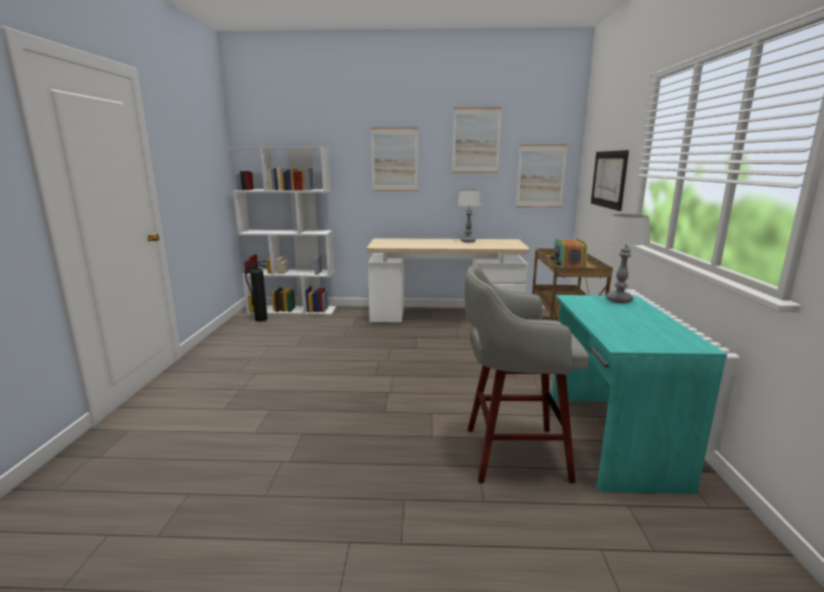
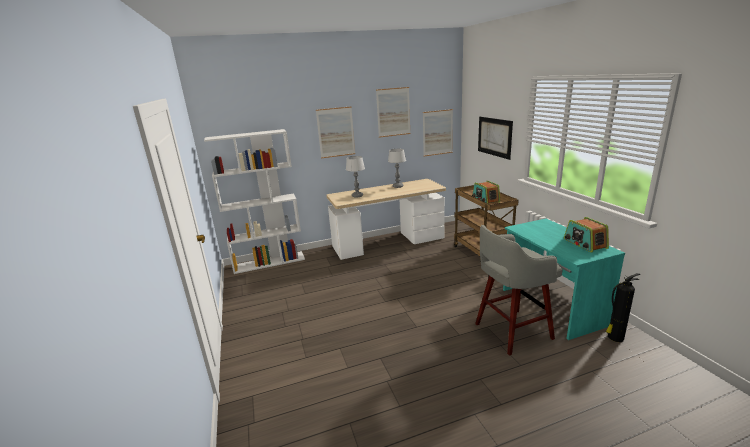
camera: 20 degrees left, 5 degrees up
(260, 319) = (251, 276): fire extinguisher -> fire extinguisher (614, 338)
(618, 300) = (540, 224): table lamp -> table lamp (357, 196)
(662, 331) = (584, 243): none -> radio

